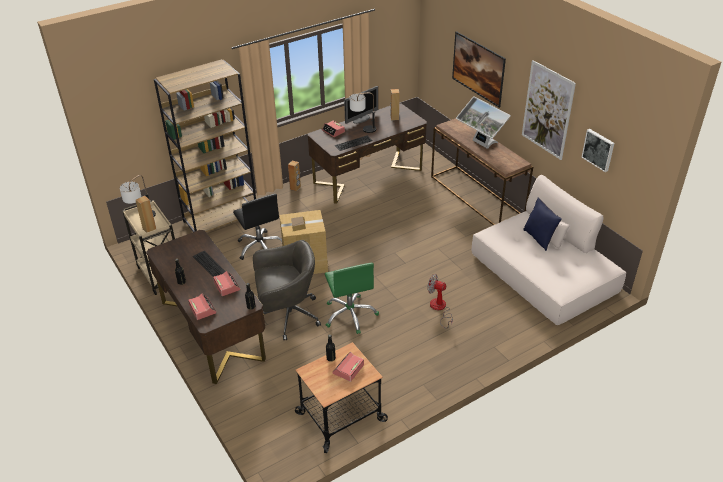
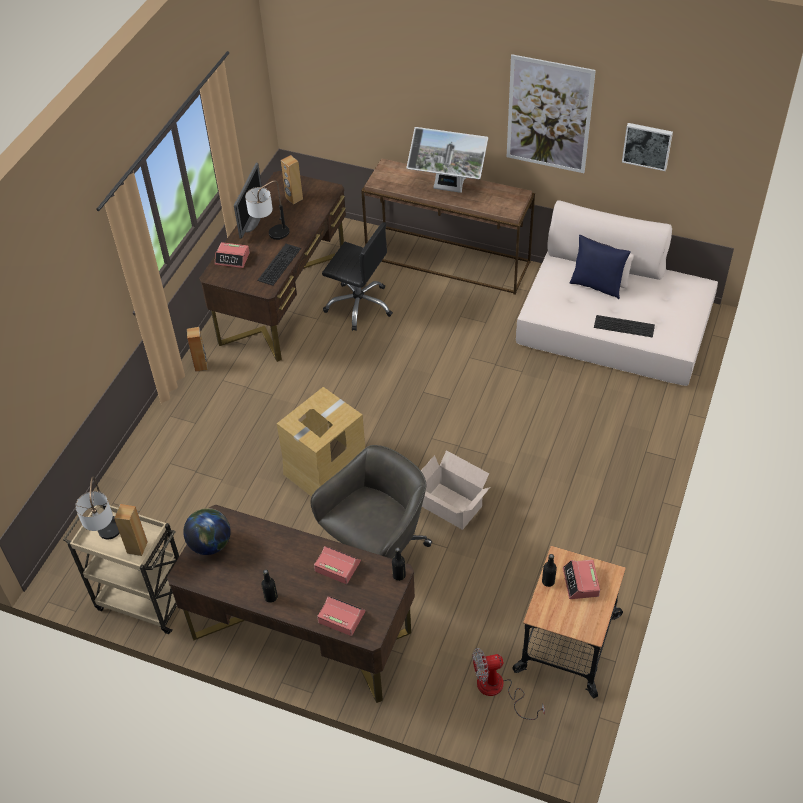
camera: 35 degrees left, 10 degrees up
(182, 245) = (210, 544): none -> globe
(211, 264) = (282, 549): keyboard -> keyboard (625, 325)
(221, 219) = (143, 468): brown bookcase -> none
(260, 247) = (243, 480): black office chair -> black office chair (359, 305)
(350, 314) = (452, 507): green office chair -> cardboard box
(439, 309) = (545, 438): fan -> fan (498, 690)
(477, 80) = (405, 102): picture -> none

